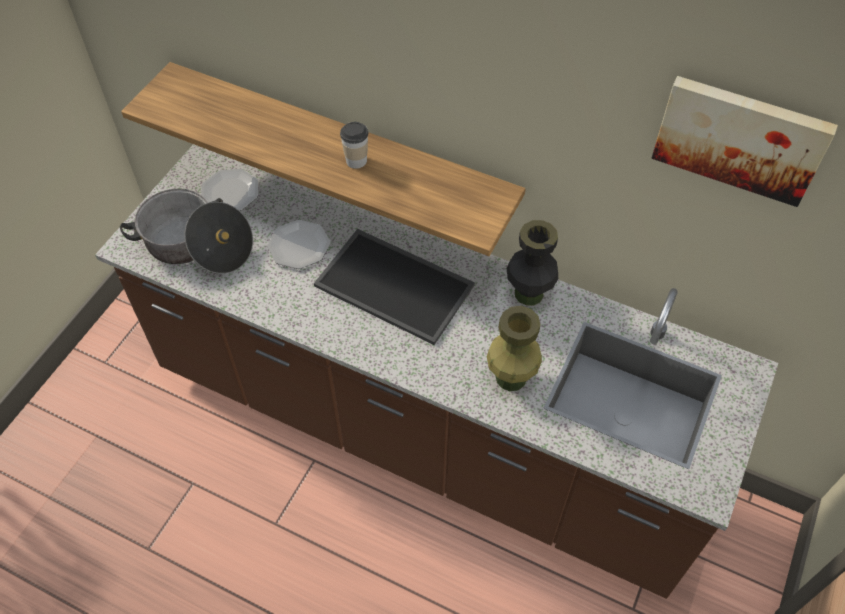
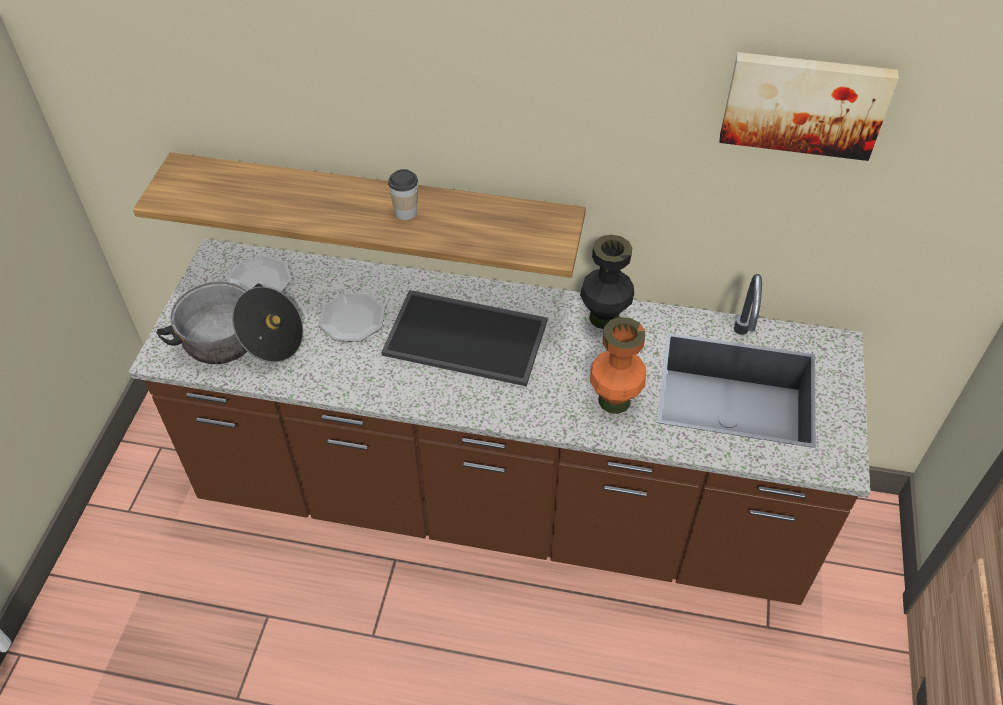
camera: 15 degrees left, 5 degrees down
(510, 377) = (614, 400): green vase -> orange vase

